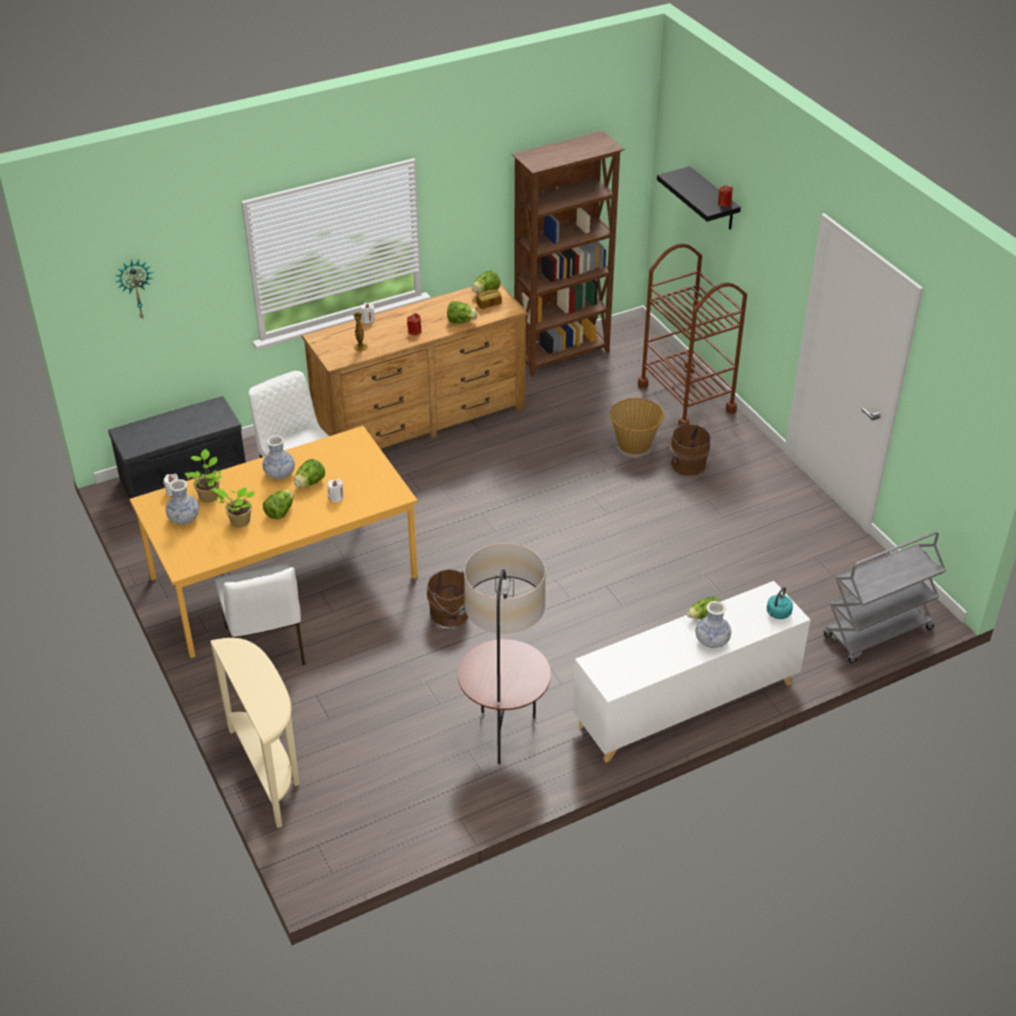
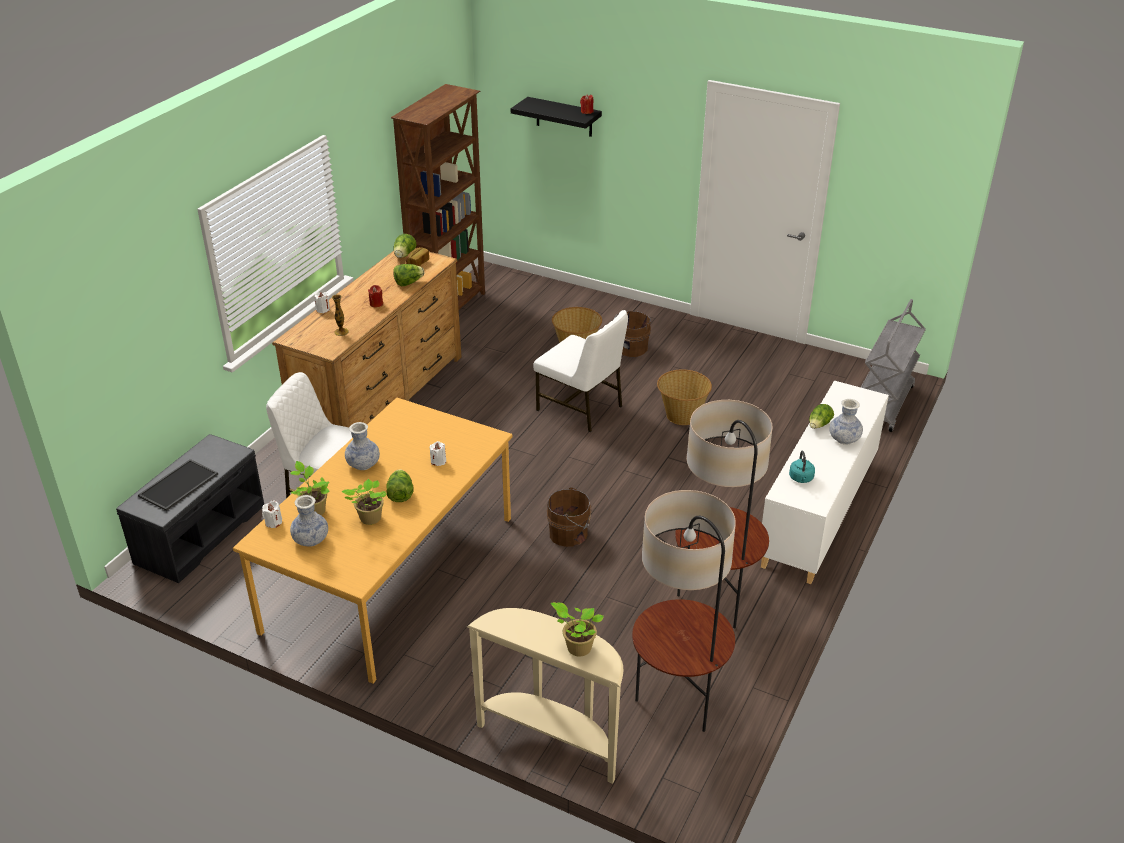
camera: 35 degrees left, 5 degrees down
(135, 288) = (119, 332): wall clock -> none
(162, 431) = (179, 486): none -> tray
(263, 698) = (577, 647): none -> potted plant
(266, 646) = (436, 637): white chair -> white chair (581, 408)
(310, 483) = (401, 460): lettuce -> none
(386, 799) = (677, 705): none -> floor lamp
(662, 552) = (682, 415): none -> basket
(686, 398) = (579, 304): brown cart -> none
(777, 614) = (864, 400): turquoise kettle -> turquoise kettle (801, 479)

